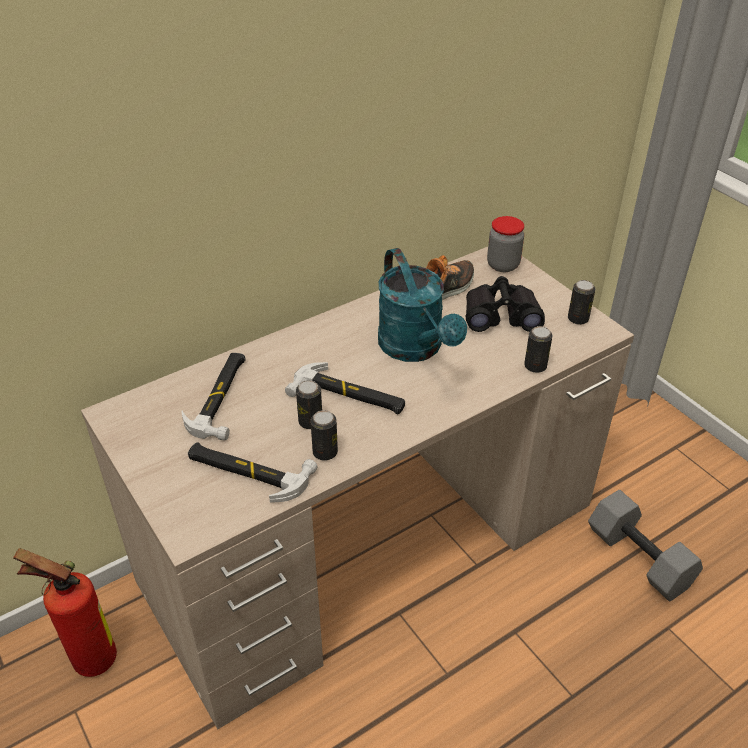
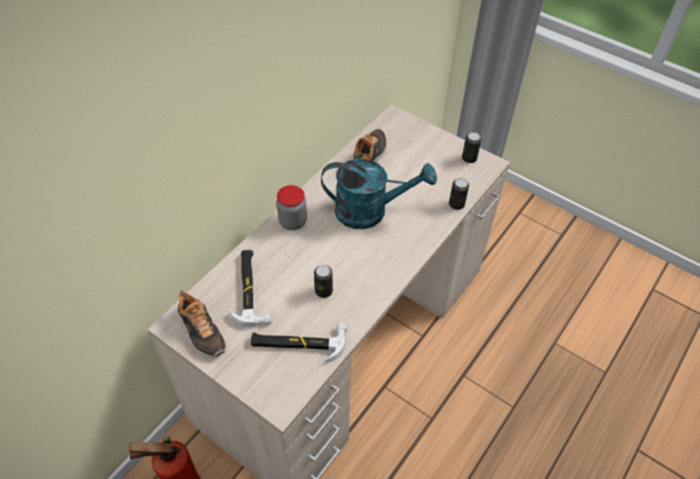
camera: 20 degrees left, 10 degrees up
(140, 428) = (201, 331): none -> shoe
(325, 452) = (345, 312): can -> none
(348, 396) = (340, 262): hammer -> none
(416, 349) = (370, 211): turquoise watering can -> turquoise watering can turned 45 degrees counterclockwise
(501, 315) = (417, 168): black binoculars -> none
(503, 265) = (401, 125): jar -> jar (293, 222)
(637, 558) = (521, 300): grey dumbbell -> none

